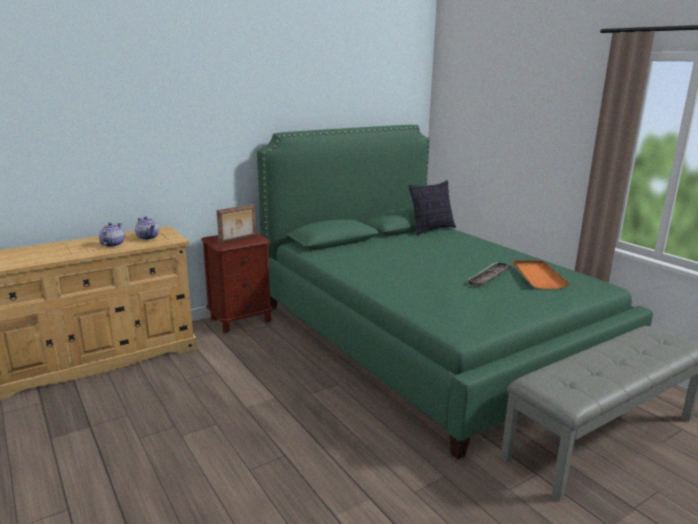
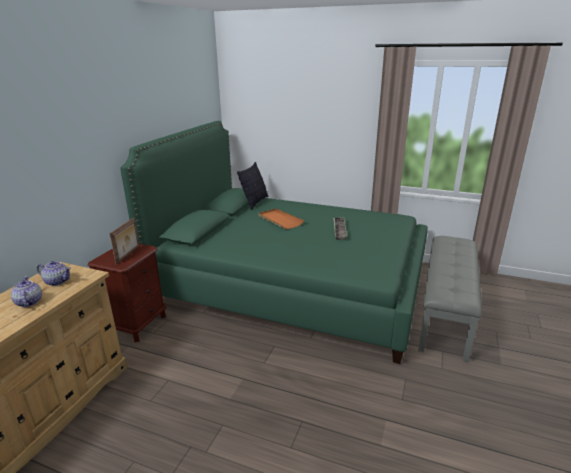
camera: 35 degrees left, 5 degrees up
(537, 276) = (363, 221): orange tray -> orange tray (279, 220)

